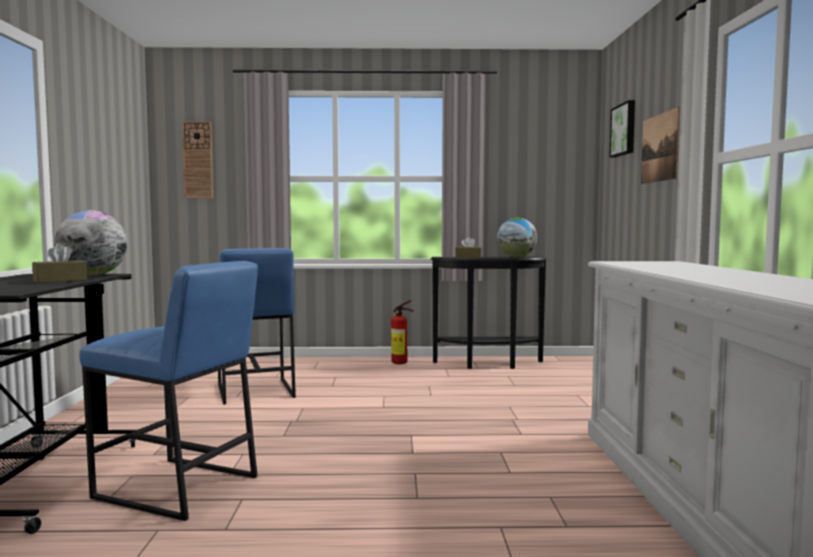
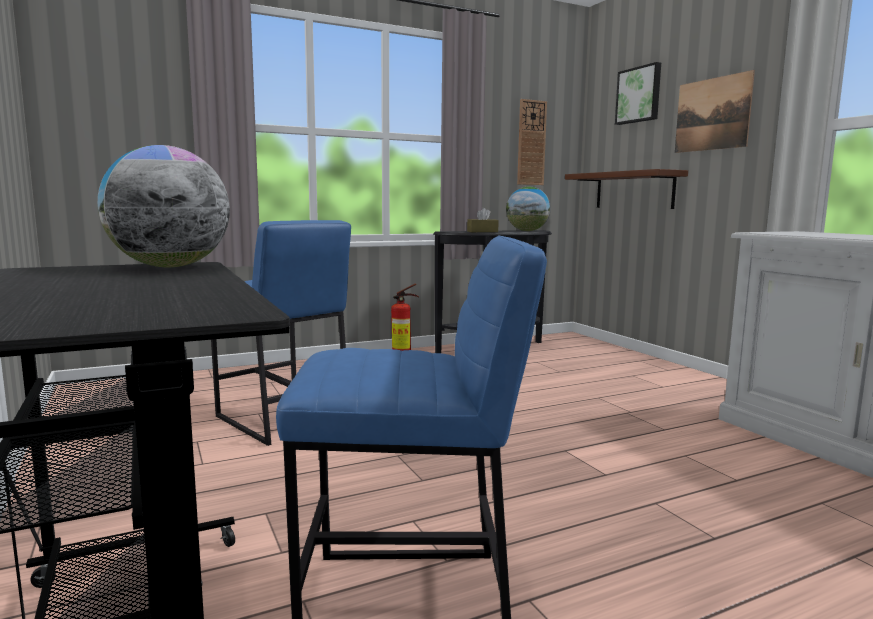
camera: 25 degrees left, 5 degrees up
(60, 280) = (171, 279): brown tissue box -> none
(198, 160) = (109, 91): wall clock -> wall clock (531, 143)
(622, 219) = (634, 190): none -> brown shelf

